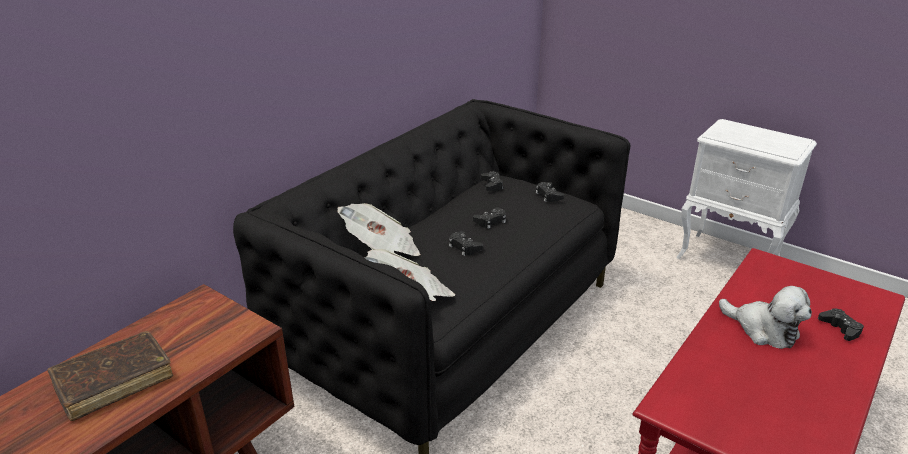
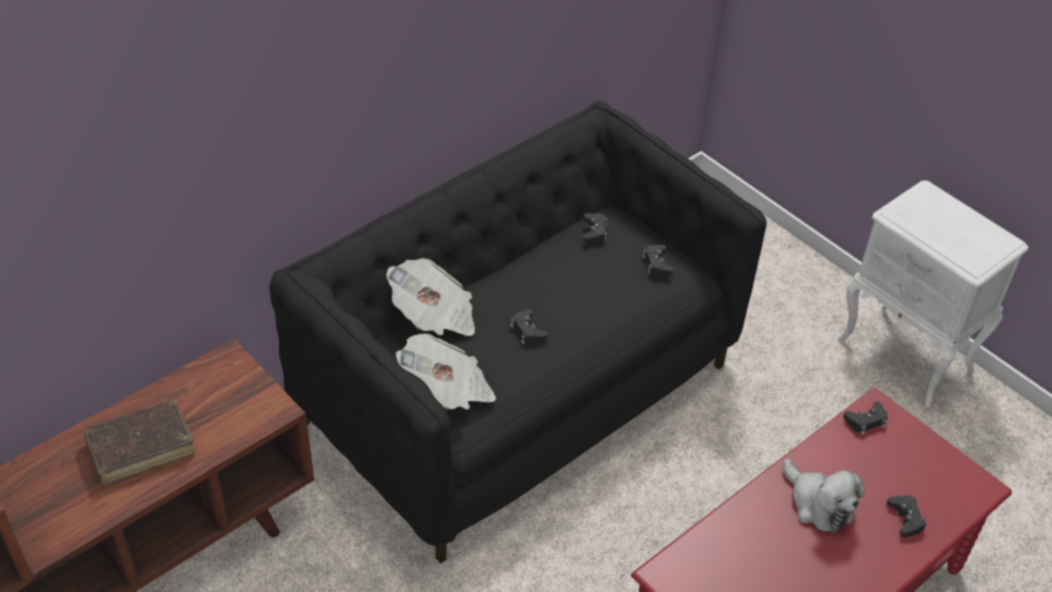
camera: 10 degrees right, 15 degrees up
(490, 221) = (571, 295): black game controller -> black game controller (866, 421)

